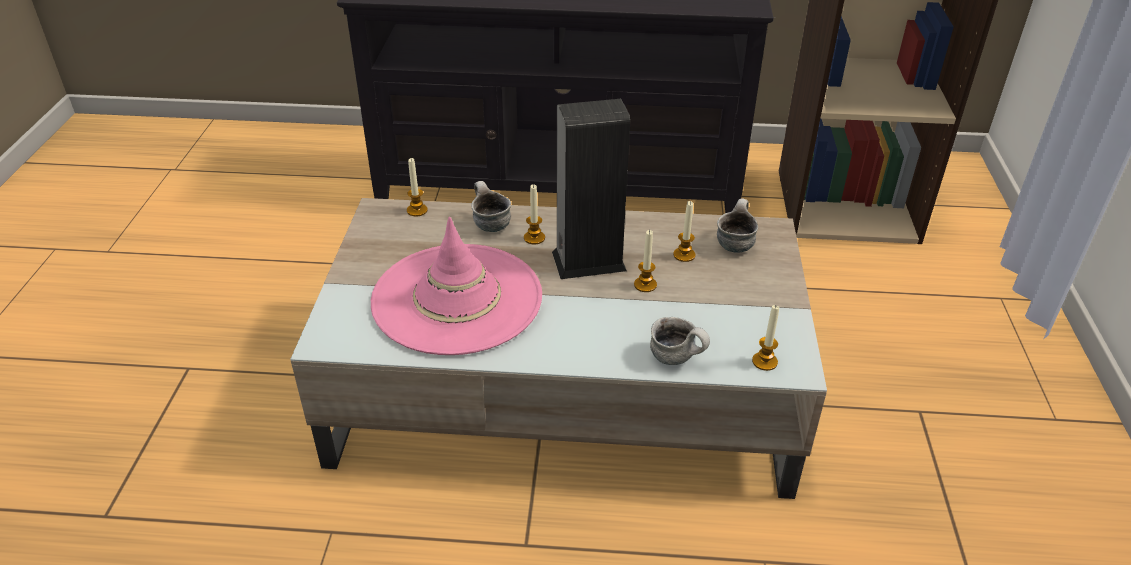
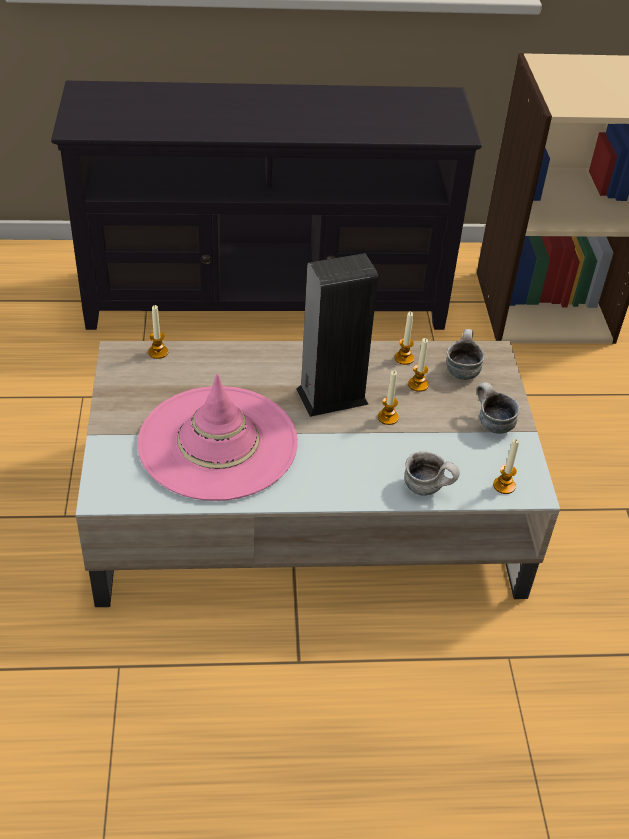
camera: 10 degrees left, 5 degrees up
(488, 224) = (230, 363): mug -> mug (490, 423)
(534, 238) = (276, 375): candle -> candle (404, 358)

